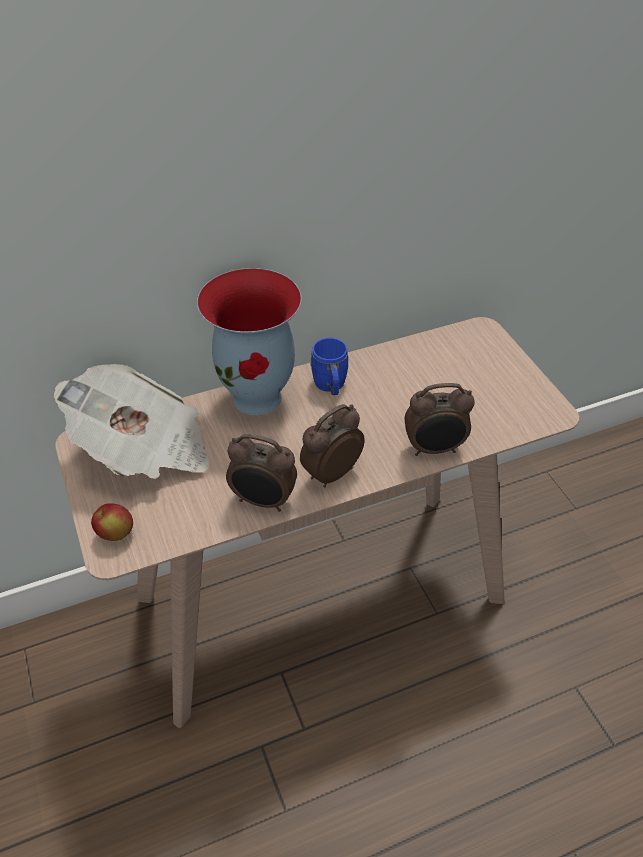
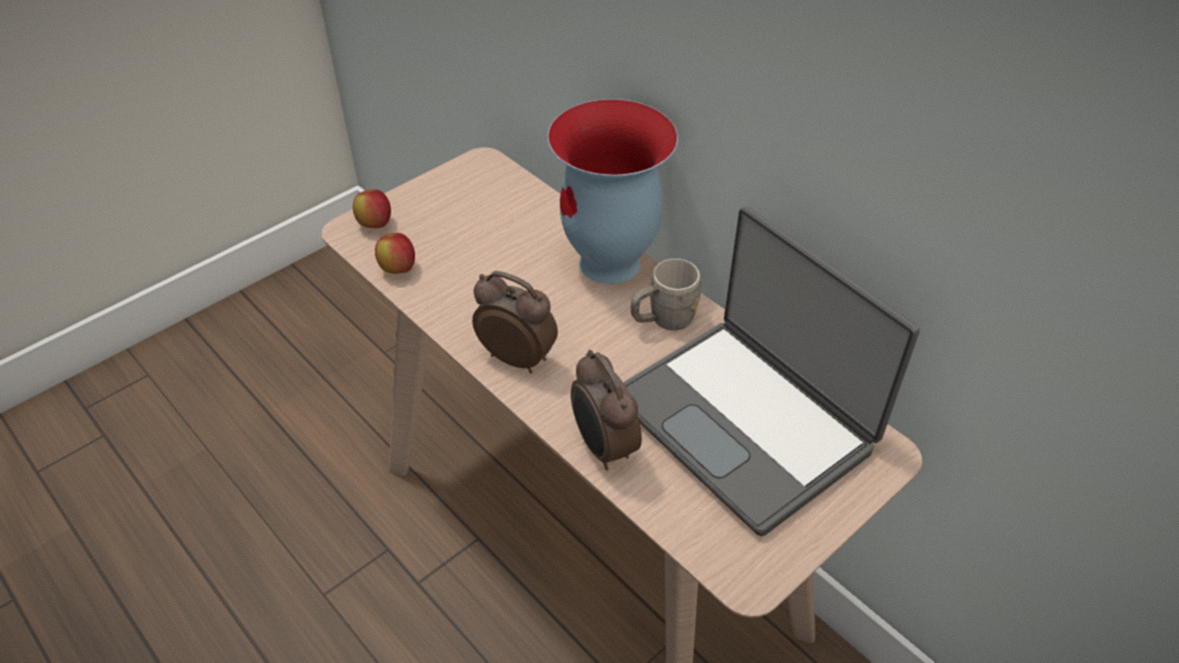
camera: 70 degrees right, 0 degrees up
(144, 449) = (490, 206): newspaper -> none
(187, 528) = (398, 269): none -> apple
(263, 501) = (453, 313): alarm clock -> none
(330, 387) = (663, 320): blue mug -> grey mug
(437, 377) = (746, 421): none -> laptop

